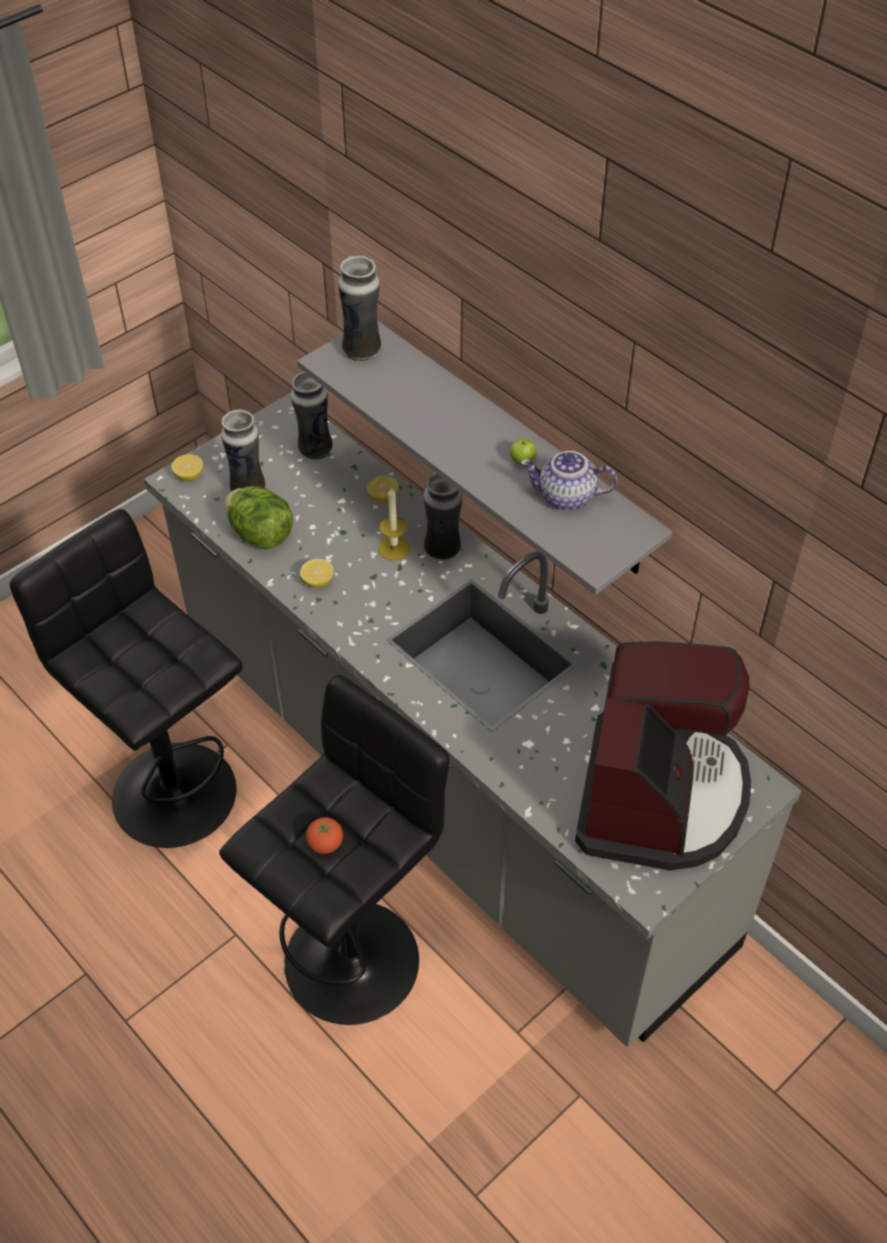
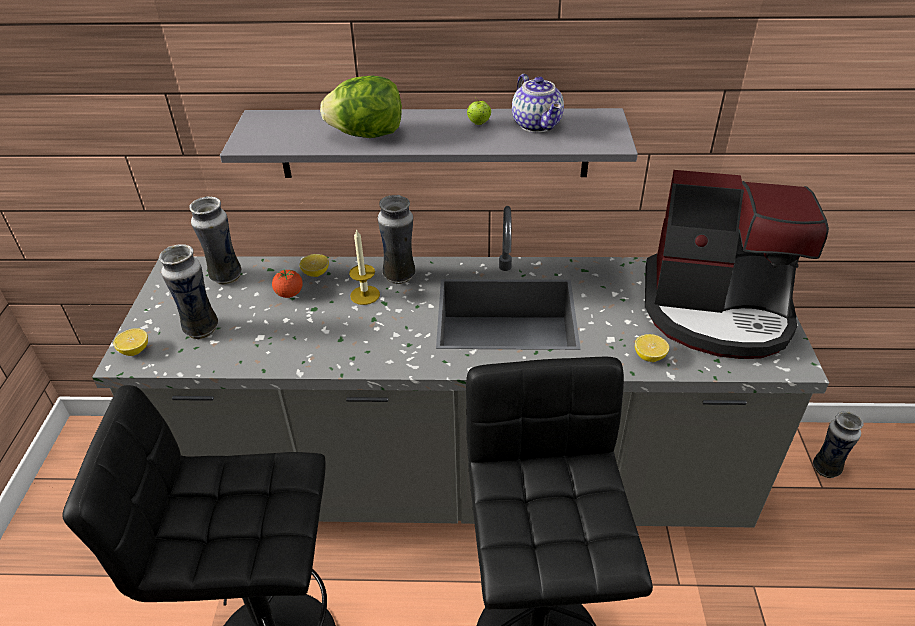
camera: 45 degrees left, 10 degrees down
(260, 534) = (250, 349): lettuce -> lettuce (367, 134)
(318, 581) = (336, 348): lemon -> lemon (649, 357)
(325, 844) = (559, 520): tomato -> tomato (289, 294)
(362, 351) = (267, 127): vase -> vase (825, 468)
(566, 498) = (538, 125): teapot -> teapot turned 75 degrees counterclockwise
(659, 796) = (717, 311): coffee machine -> coffee machine turned 135 degrees clockwise

